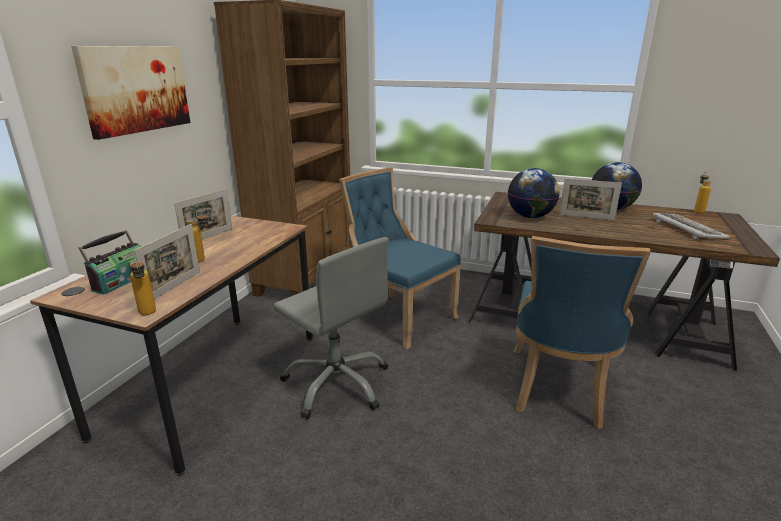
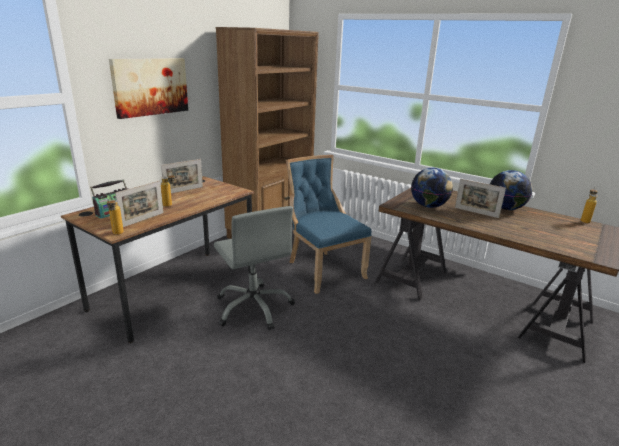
camera: 15 degrees right, 0 degrees up
(558, 389) = (416, 345): blue chair -> none
(687, 228) = (557, 233): keyboard -> none

